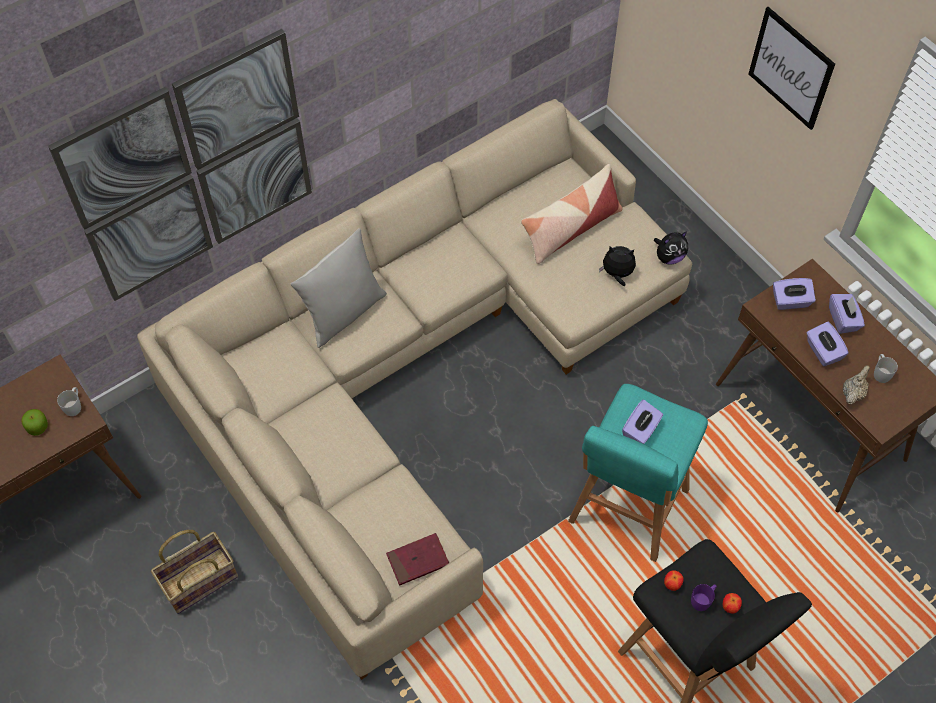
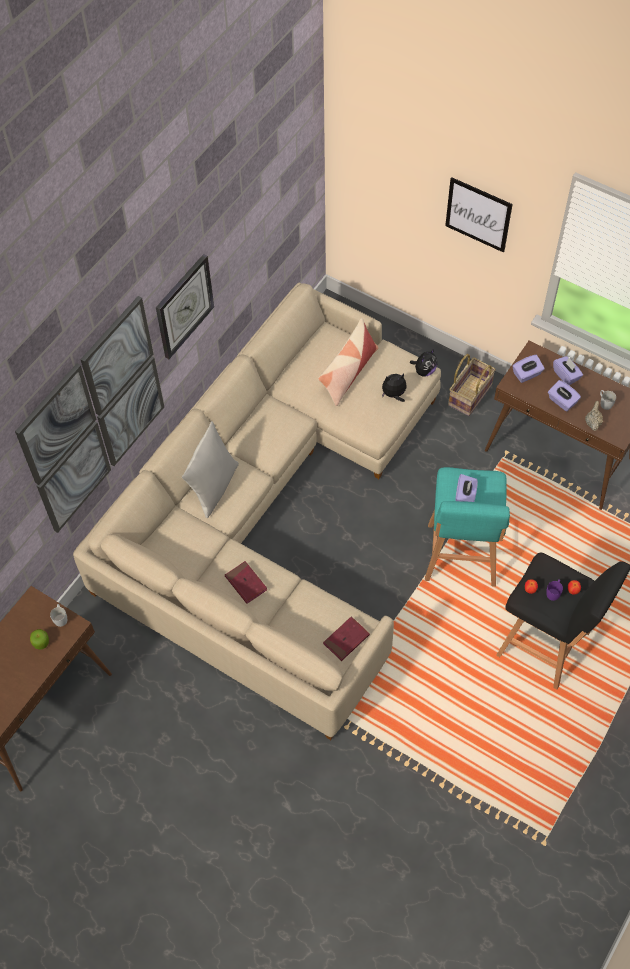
camera: 20 degrees left, 0 degrees up
(199, 580) = (183, 716): basket -> basket (469, 394)
(327, 444) = (246, 583): none -> red book
(361, 69) = (184, 306): none -> wall clock

